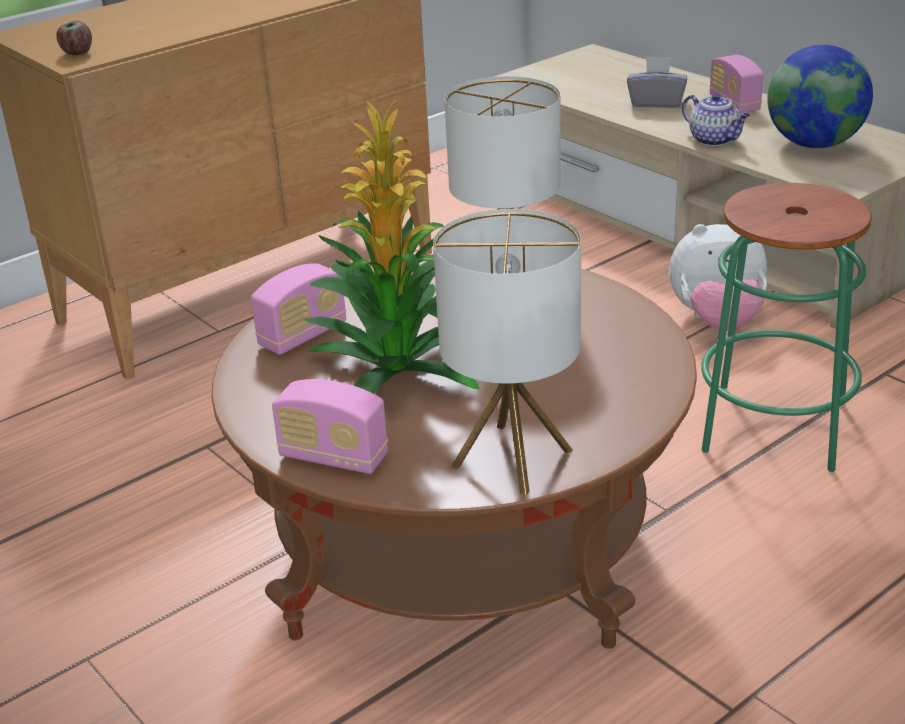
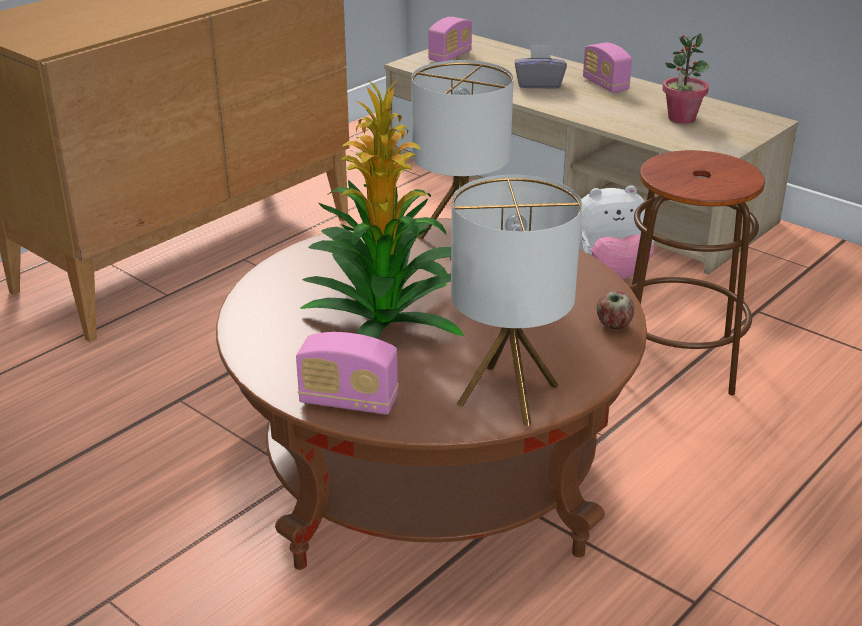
camera: 10 degrees left, 0 degrees up
(77, 53) = (44, 41): apple -> apple (613, 325)
(303, 335) = (289, 294): radio -> radio (450, 56)
(714, 140) = (597, 116): teapot -> none
(775, 426) = (677, 359): green stool -> brown stool
(814, 144) = (681, 118): globe -> potted plant

